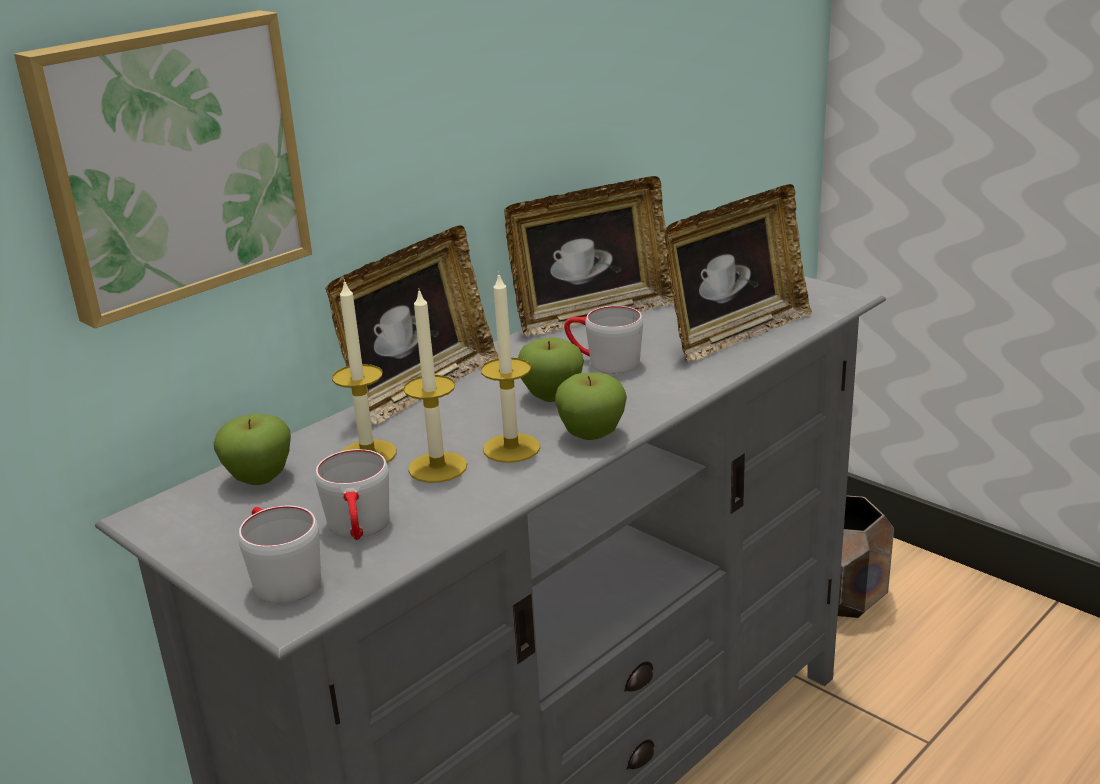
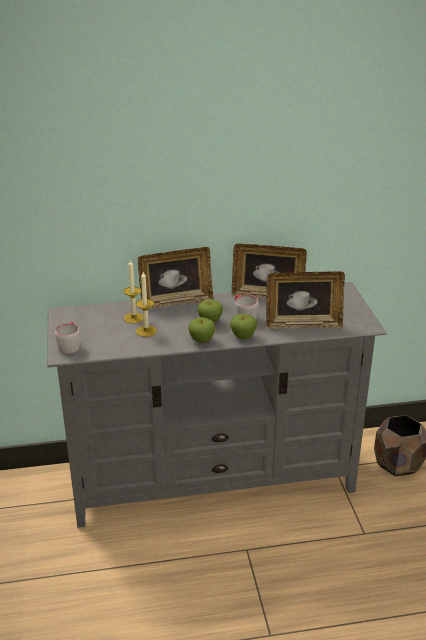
camera: 35 degrees right, 5 degrees up
(171, 162) = (94, 204): picture -> none
(259, 478) = (98, 313): apple -> apple (243, 336)
(360, 531) = (103, 341): grey mug -> none
(511, 448) = (173, 334): candle -> none

